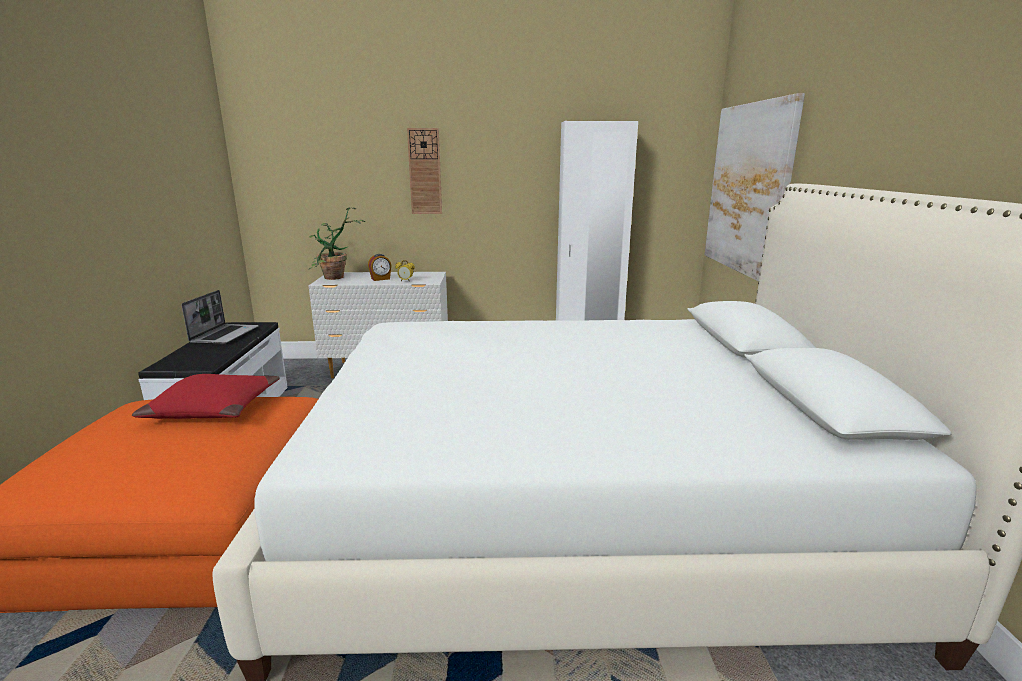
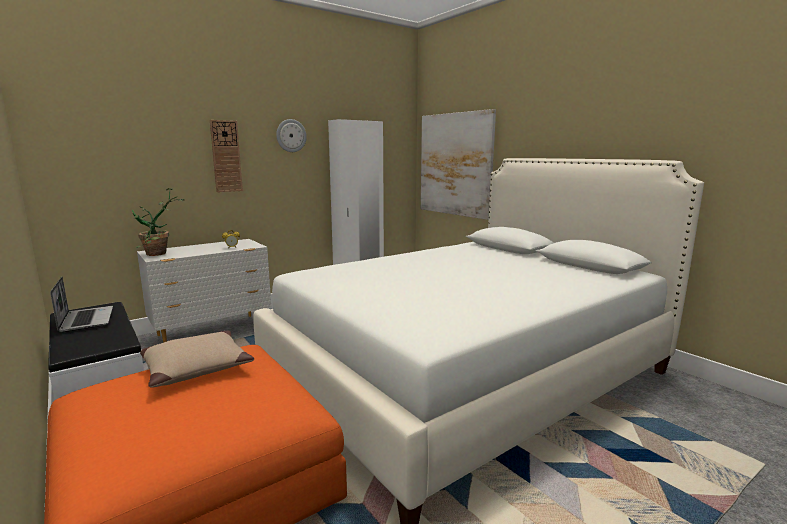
camera: 35 degrees left, 5 degrees down
(214, 408) = (196, 368): red pillow -> beige pillow
(380, 279) = (206, 249): alarm clock -> none
(508, 145) = (291, 135): none -> wall clock

